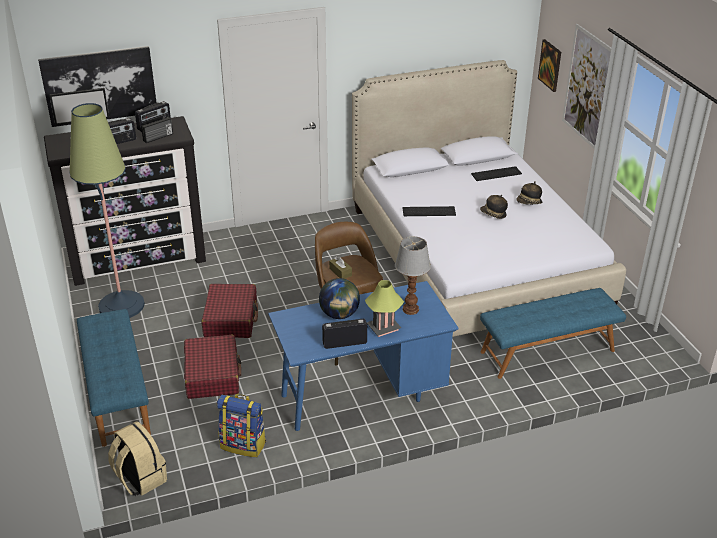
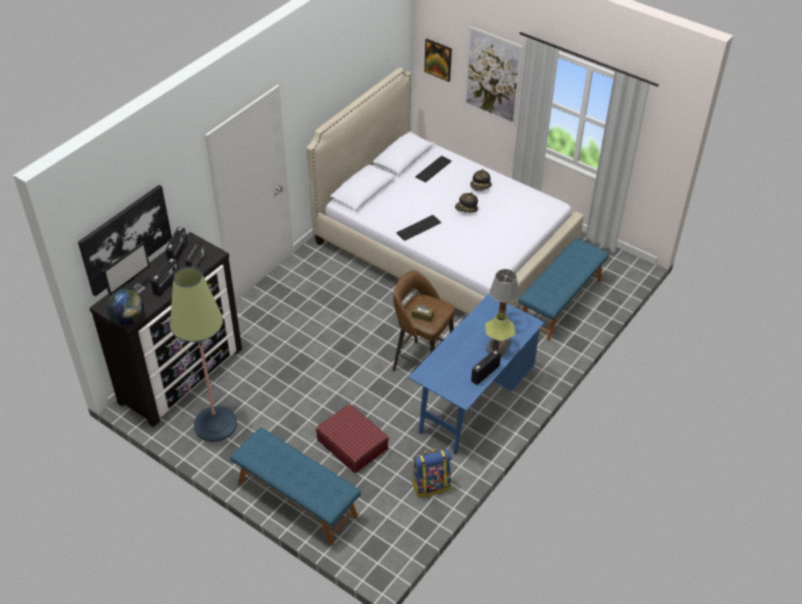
camera: 35 degrees left, 10 degrees up
(140, 478) = (386, 552): beige backpack -> none
(231, 319) = (317, 390): red suitcase -> none
(339, 314) = (458, 352): globe -> globe (128, 319)

